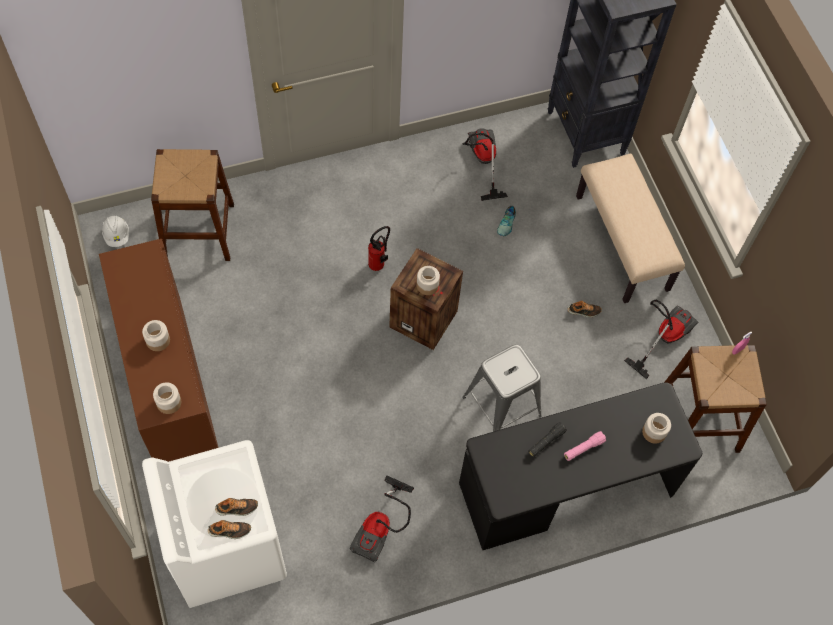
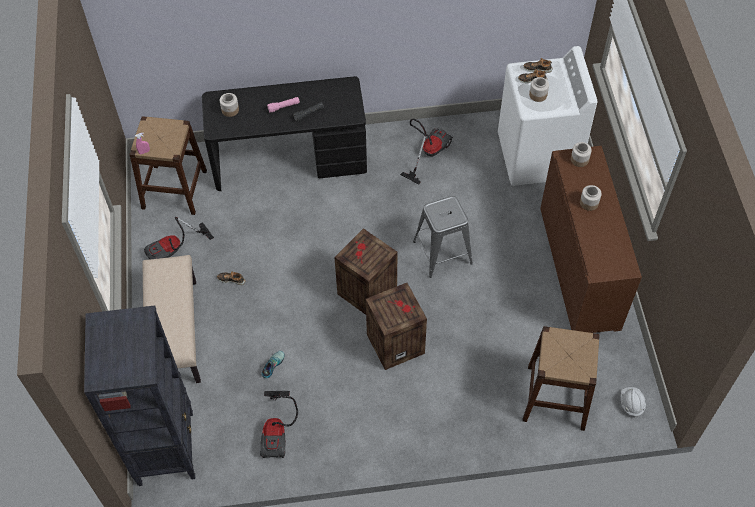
camera: 165 degrees left, 5 degrees down
(379, 265) = (396, 343): fire extinguisher -> crate
(427, 285) = (366, 249): jar -> jar (538, 95)
(501, 406) = (321, 218): grey stool -> grey stool (442, 252)

